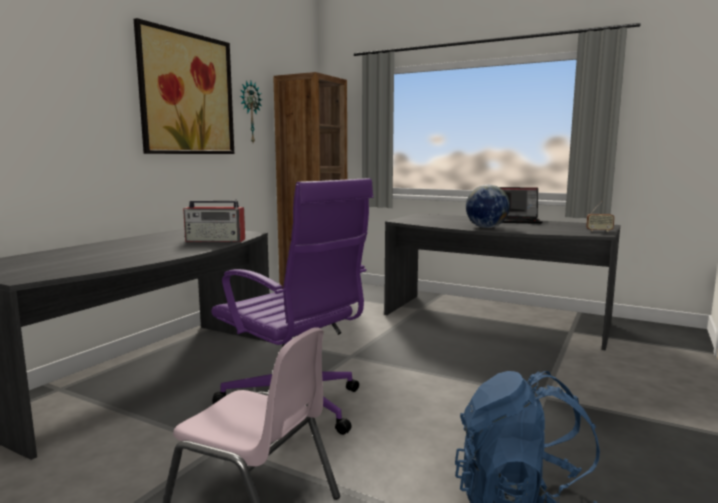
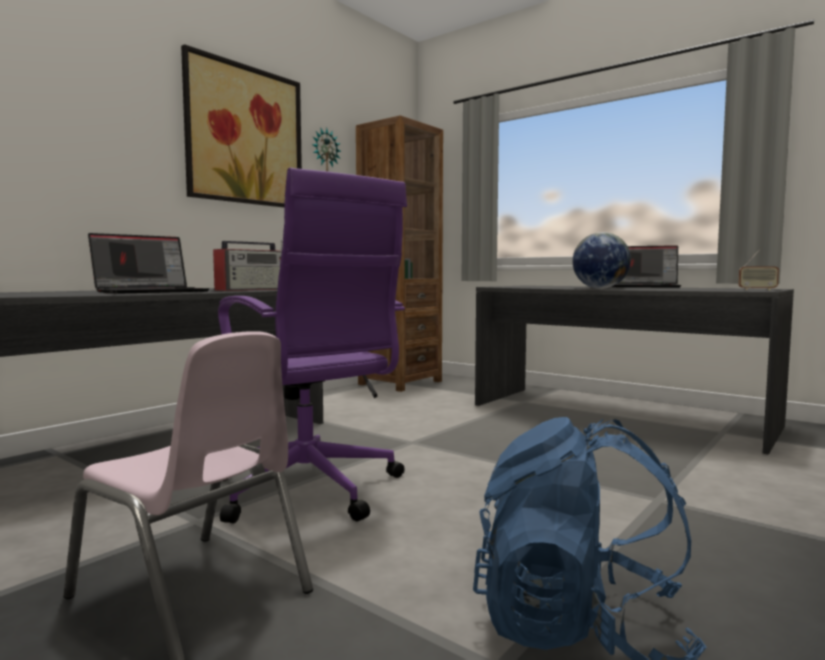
camera: 10 degrees right, 5 degrees down
(144, 254) = (152, 292): none -> laptop
(216, 240) = (251, 289): radio -> radio turned 60 degrees counterclockwise

